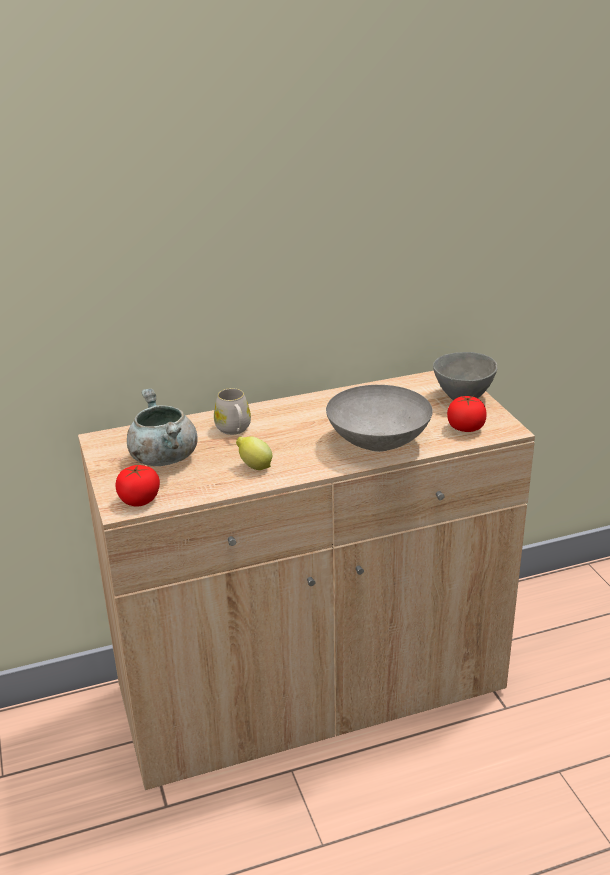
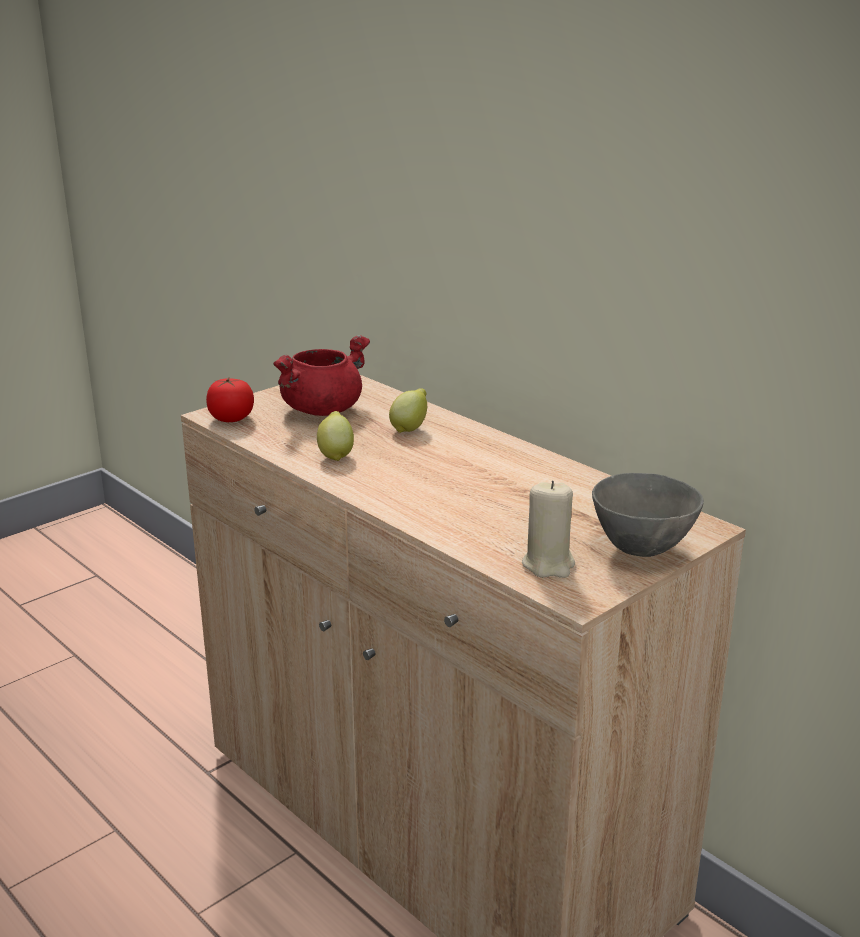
camera: 65 degrees right, 5 degrees down
(162, 457) = (322, 409): grey cooking pot -> red cooking pot
(234, 430) = (410, 428): white mug -> lemon
(377, 442) = (451, 511): grey bowl -> none
(465, 428) = (548, 564): tomato -> beige candle

